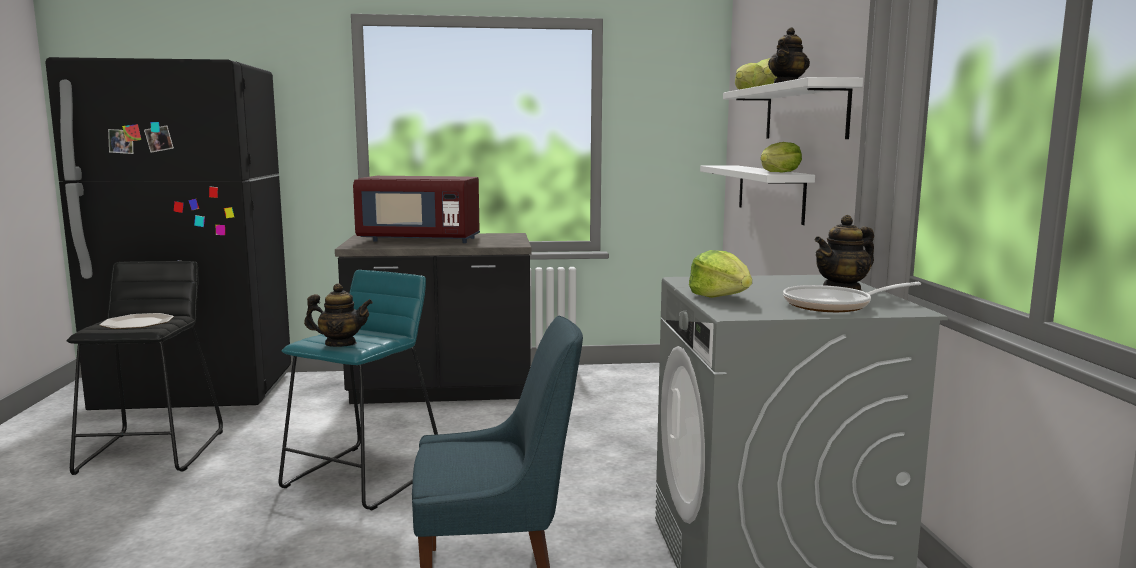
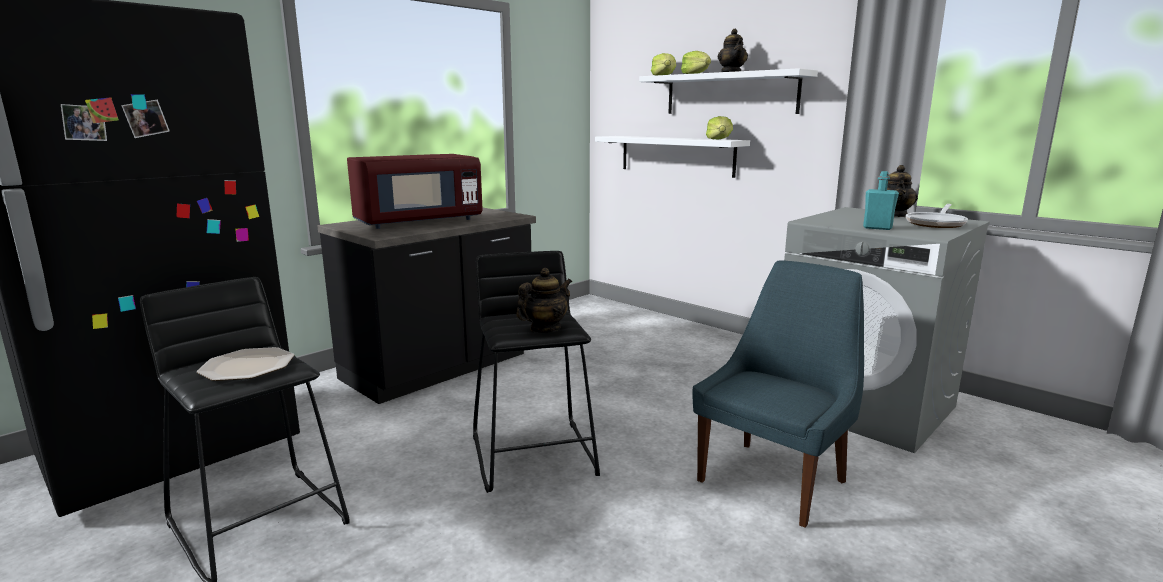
camera: 40 degrees left, 5 degrees up
(364, 477) = (535, 454): turquoise stool -> black stool
(720, 296) = (877, 228): lettuce -> turquoise bottle

